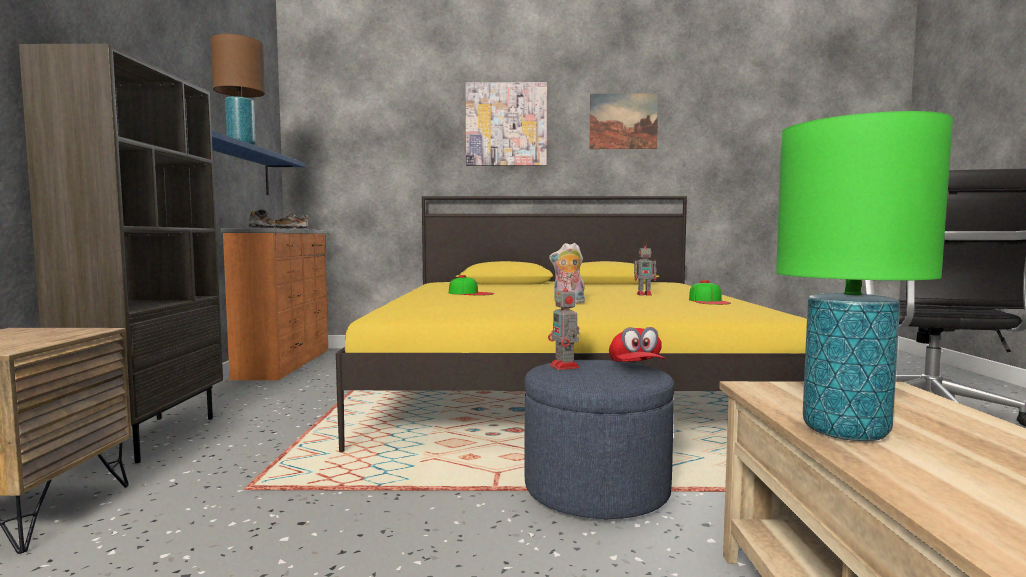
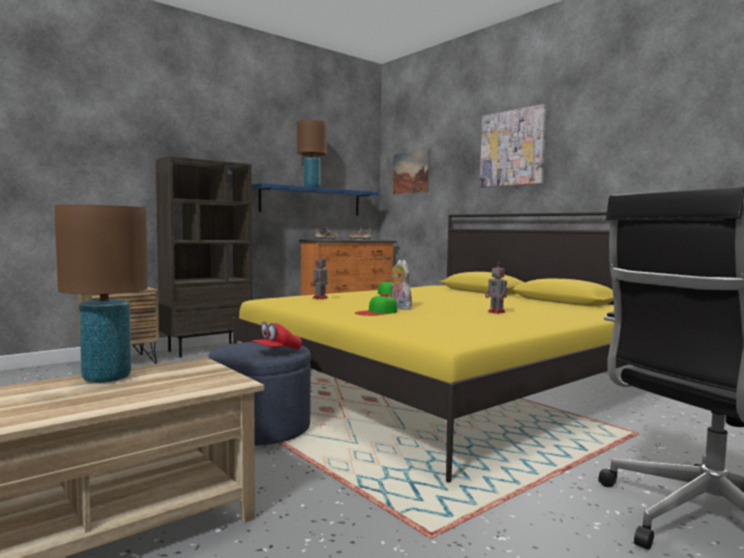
camera: 50 degrees right, 0 degrees up
(565, 367) = (255, 343): toy robot -> toy robot (319, 298)
(623, 121) = (618, 131): picture -> picture (411, 172)
(708, 301) = (497, 324): cap -> cap (376, 312)
(845, 431) = (106, 378): green table lamp -> brown table lamp

